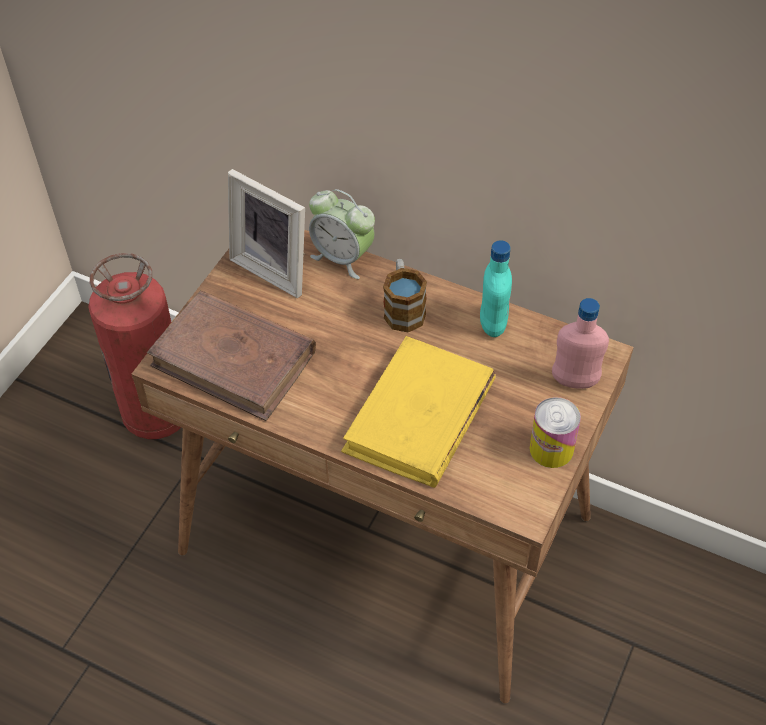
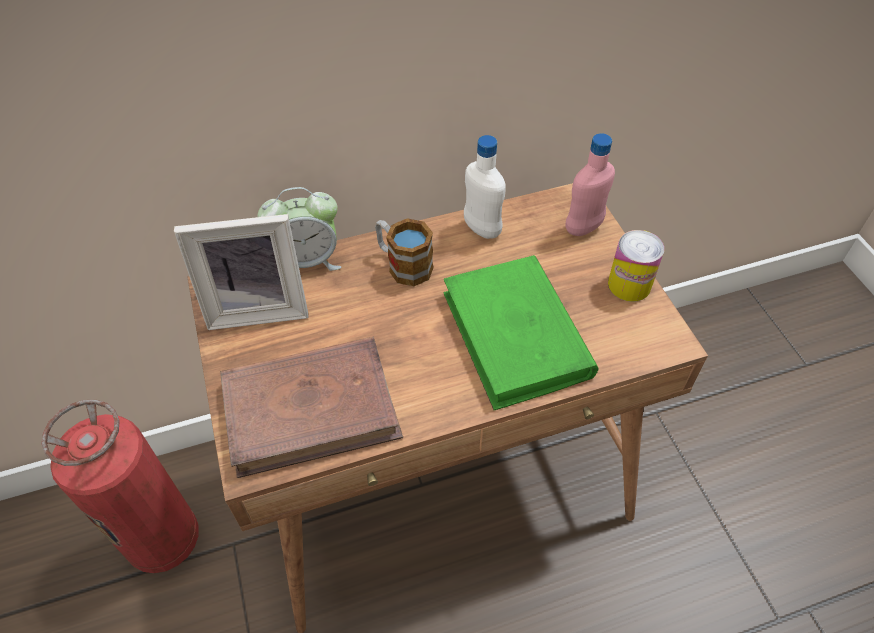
camera: 45 degrees left, 0 degrees up
(419, 417) = (516, 335): yellow book -> green book
(493, 324) = (482, 229): turquoise bottle -> white bottle

